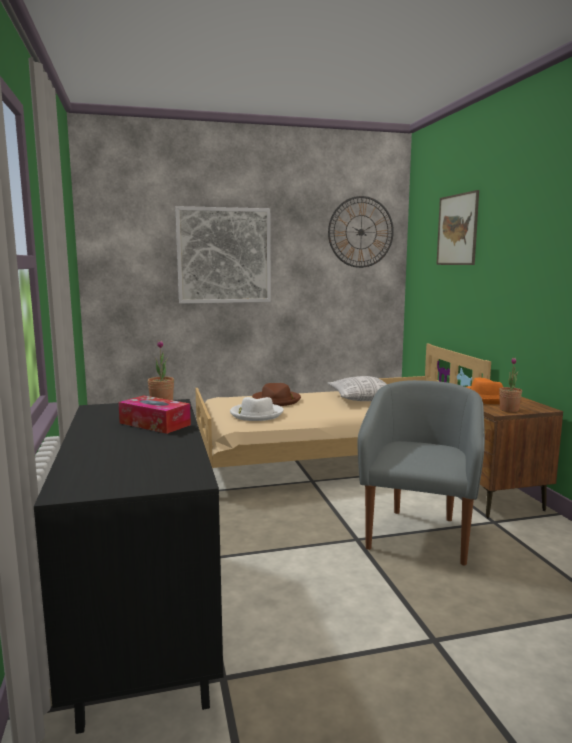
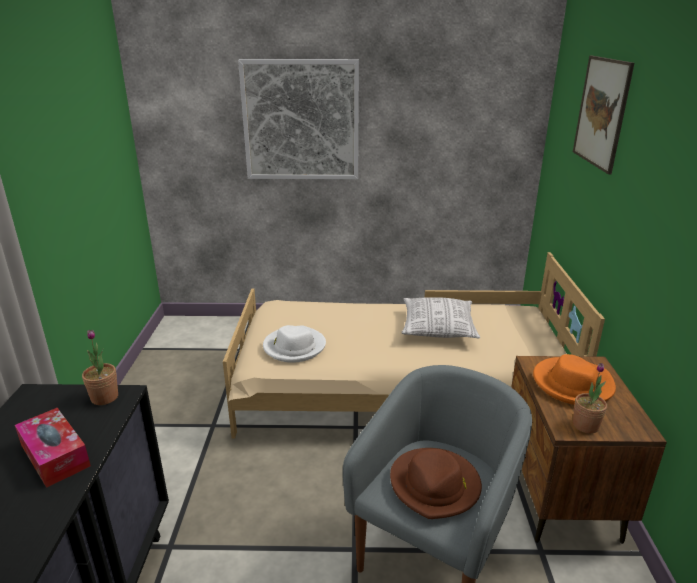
camera: 15 degrees right, 15 degrees up
(277, 400) = (335, 319): brown hat -> brown hat (435, 485)
(361, 232) = (484, 89): wall clock -> none

